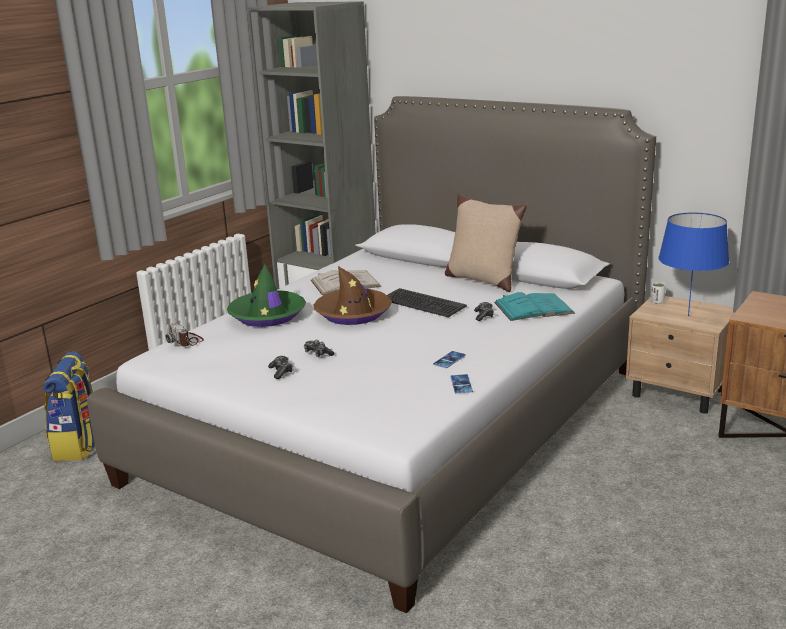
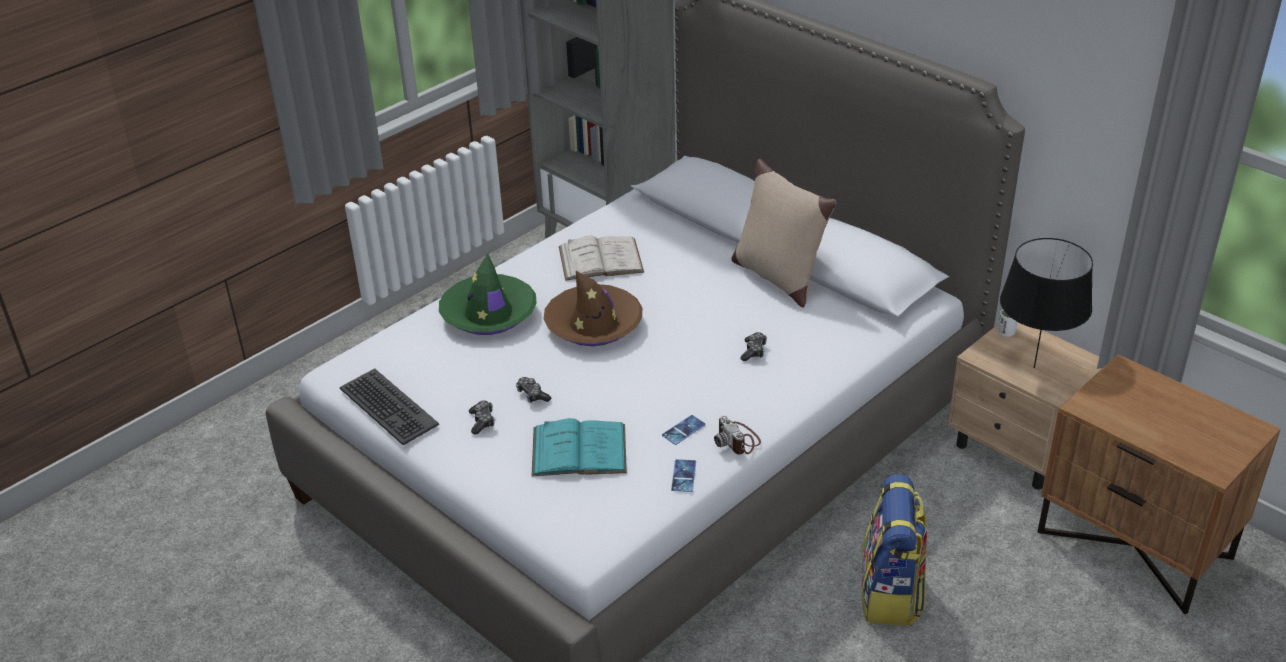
camera: 10 degrees right, 15 degrees up
(80, 445) = (267, 428): backpack -> backpack (891, 594)
(186, 341) = (383, 349): camera -> camera (738, 440)
(422, 303) = (684, 316): keyboard -> keyboard (387, 407)
(533, 308) = (821, 345): turquoise book -> turquoise book (579, 450)
(688, 316) = (1034, 367): blue table lamp -> black table lamp

